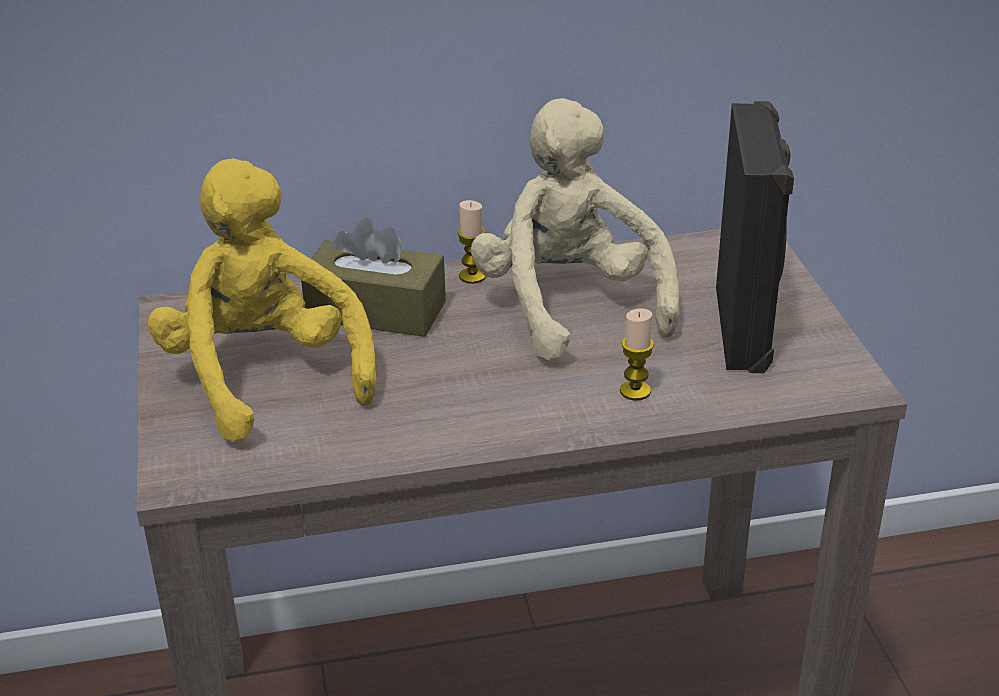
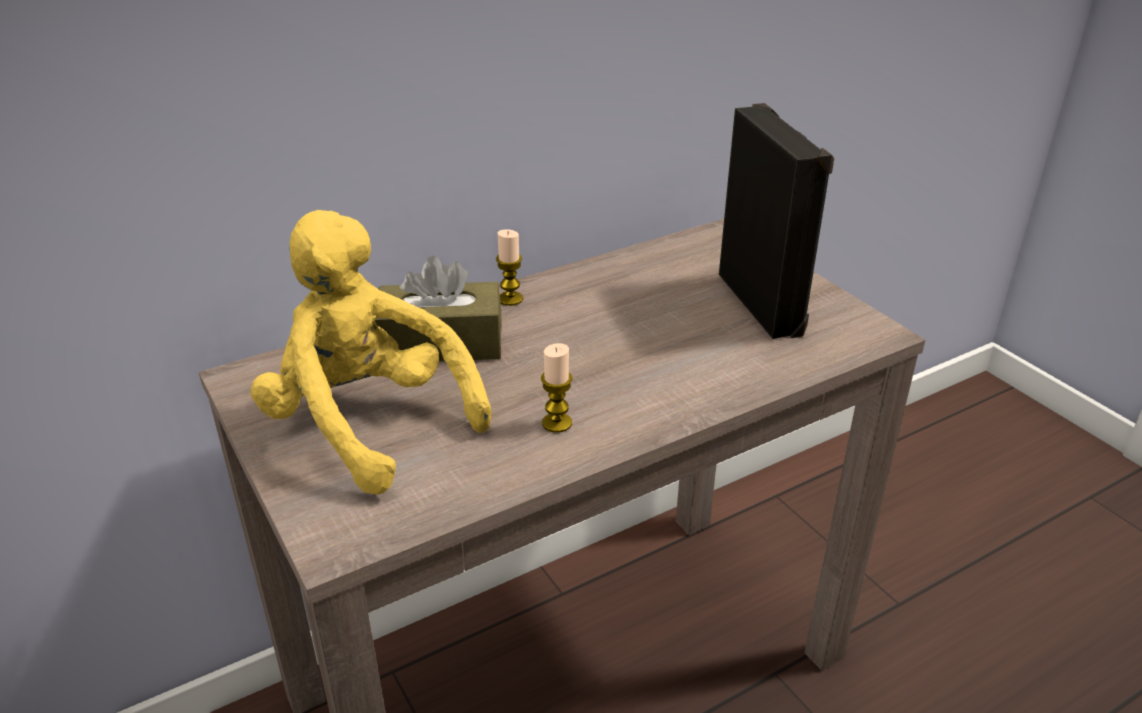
camera: 20 degrees left, 0 degrees up
(569, 305) = (609, 309): beige plush toy -> none
(635, 391) = (711, 371): candle -> candle (557, 423)

